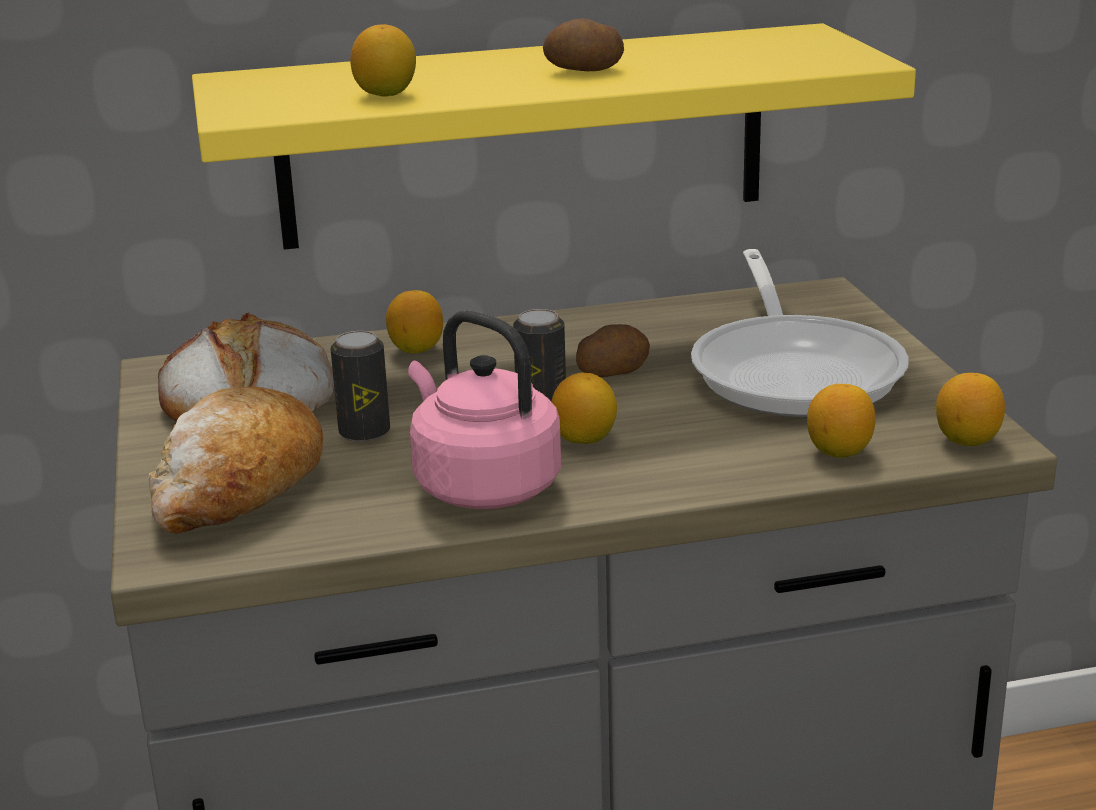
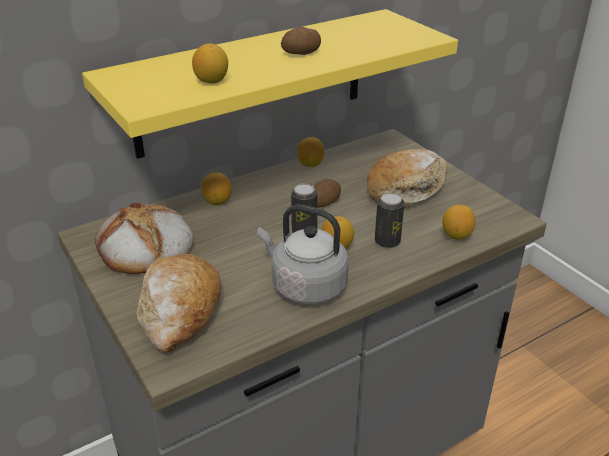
camera: 20 degrees left, 10 degrees up
(364, 433) = (224, 262): can -> can (387, 241)
(481, 485) = (305, 286): pink kettle -> grey kettle
(795, 370) = (407, 189): frying pan -> bread
(967, 440) = (505, 219): lemon -> lemon (310, 164)

